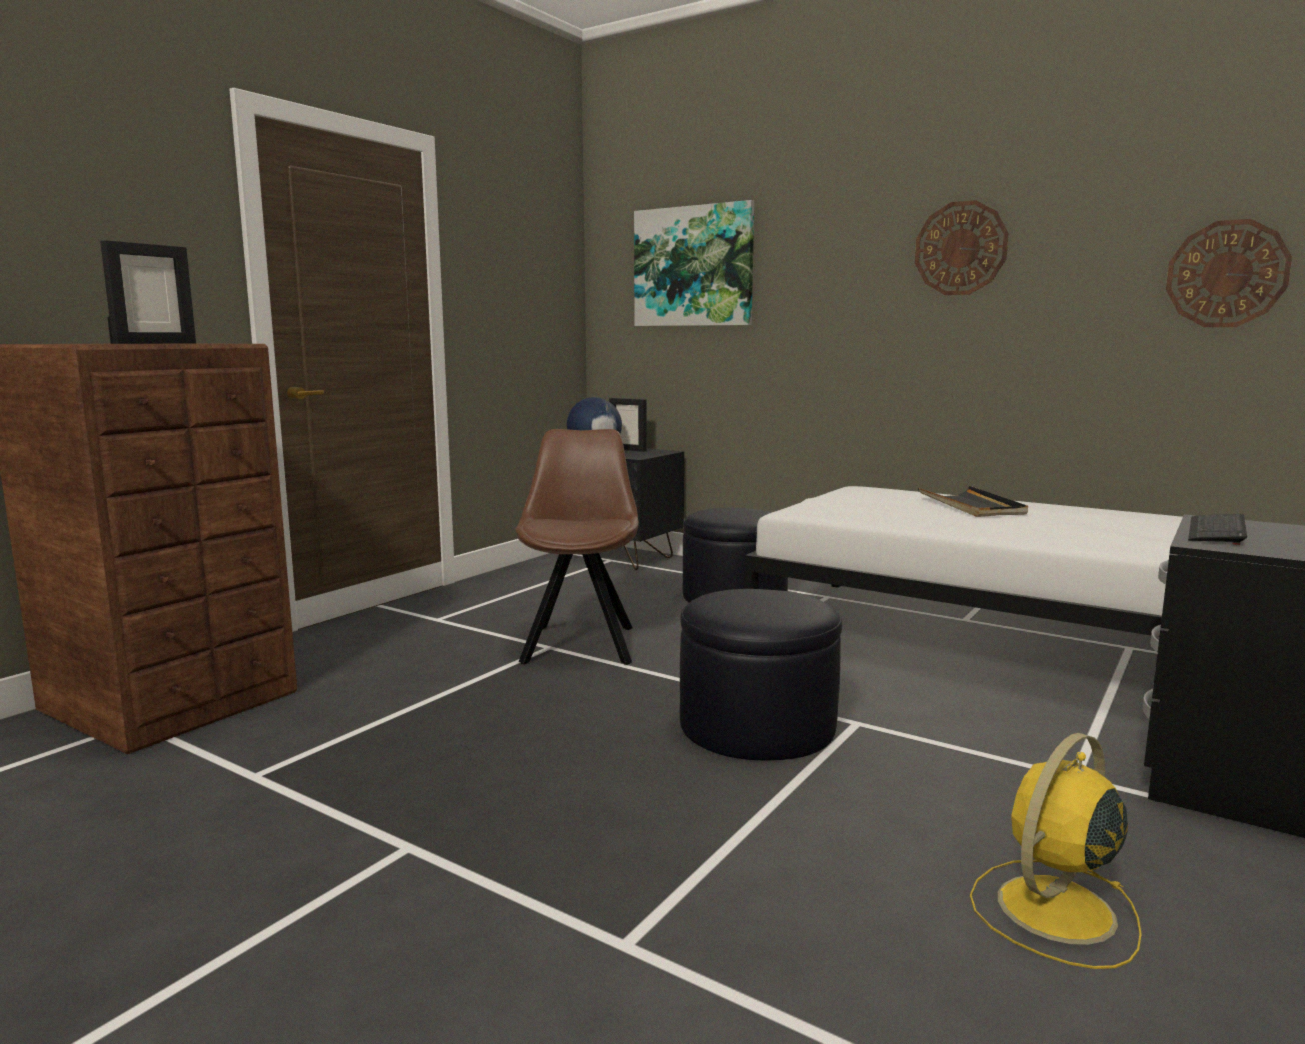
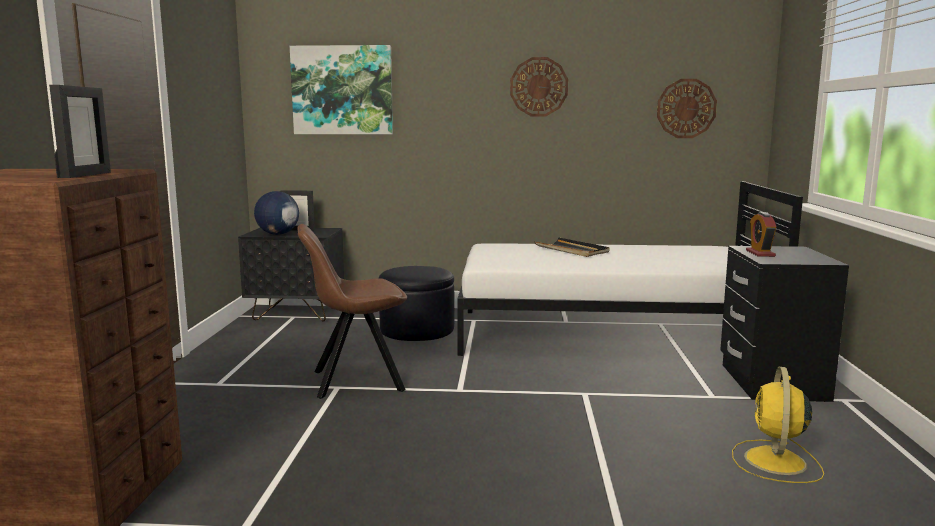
camera: 30 degrees left, 0 degrees up
(580, 644) = (357, 381): brown chair -> brown chair turned 75 degrees counterclockwise
(757, 726) = (536, 408): black ottoman -> none
(1216, 531) = (760, 253): keyboard -> alarm clock

